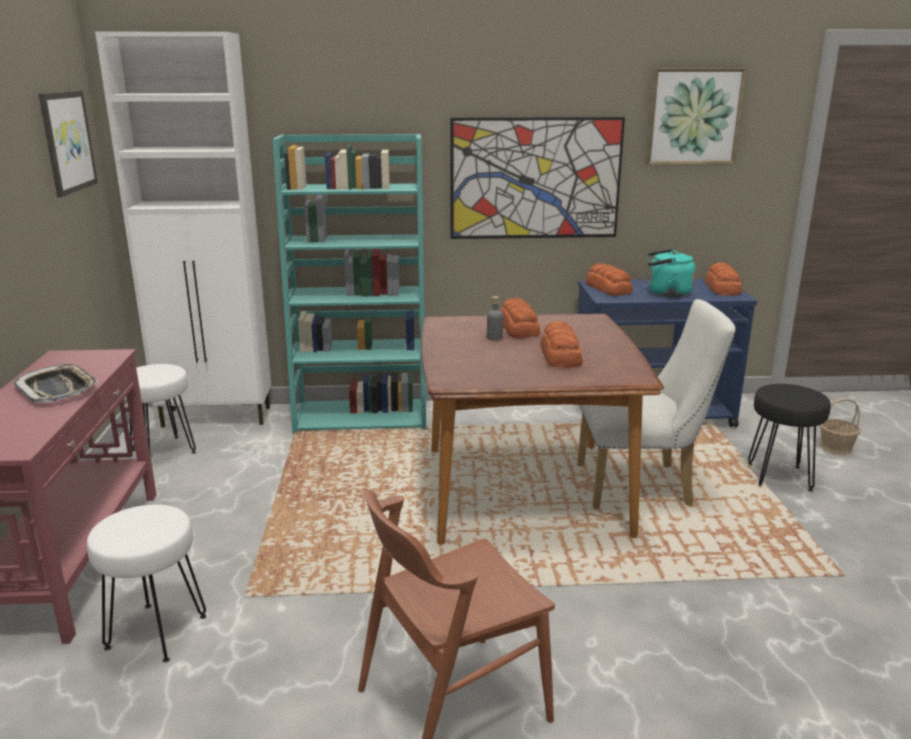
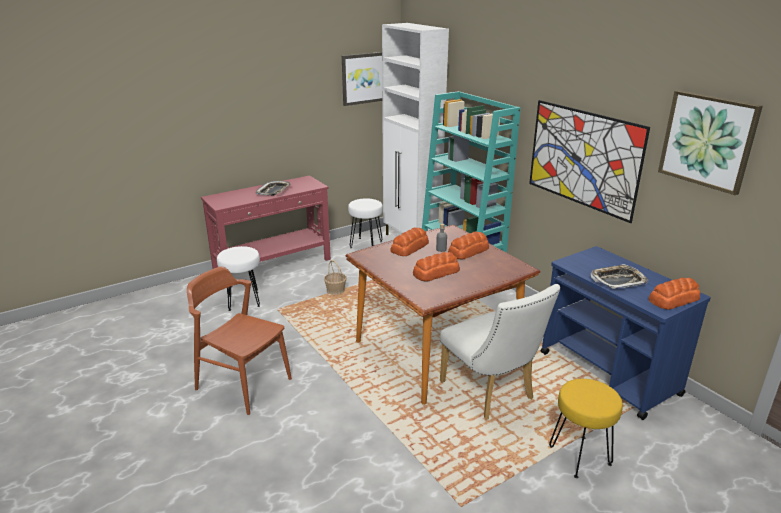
camera: 60 degrees right, 5 degrees up
(608, 288) = (593, 259): bread -> bread (410, 247)
(666, 293) = (618, 280): turquoise kettle -> tray
(778, 476) = (579, 455): black stool -> yellow stool
(836, 448) = (678, 485): basket -> basket (335, 291)

